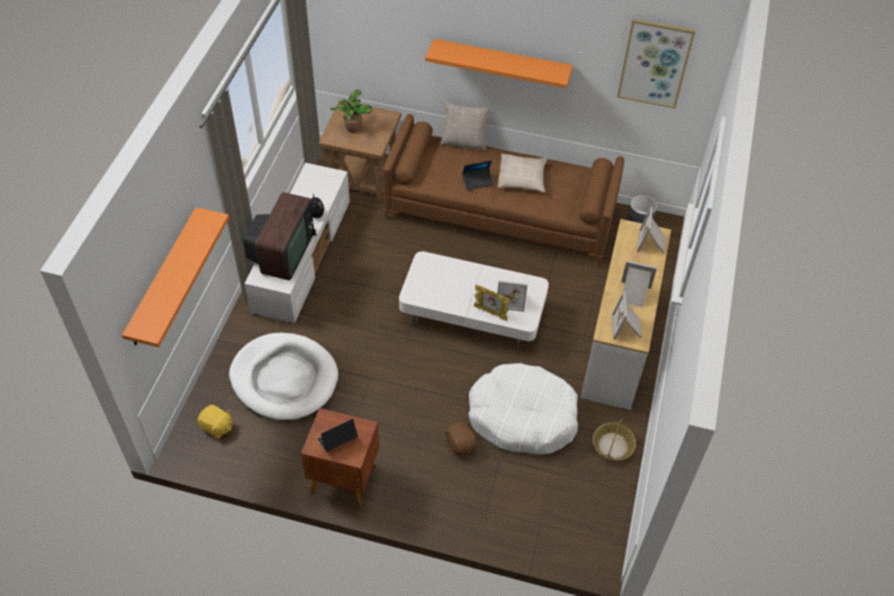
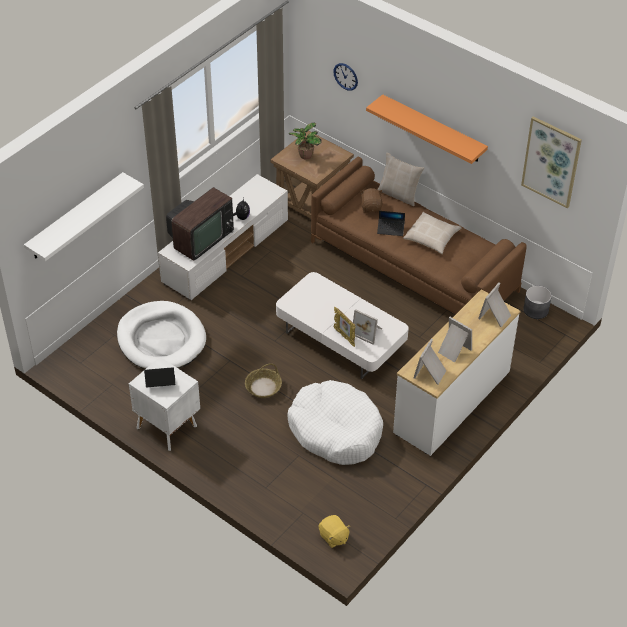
camera: 25 degrees right, 5 degrees down
(163, 278) = (76, 217): orange shelf -> white shelf
(216, 427) = (91, 357): yellow plush toy -> yellow plush toy (333, 537)
(343, 478) = (167, 426): brown nightstand -> white nightstand
(383, 29) = (345, 76): none -> wall clock
(461, 444) = (273, 433): brown plush toy -> brown plush toy (371, 207)
(613, 446) = (398, 478): basket -> basket (263, 387)

